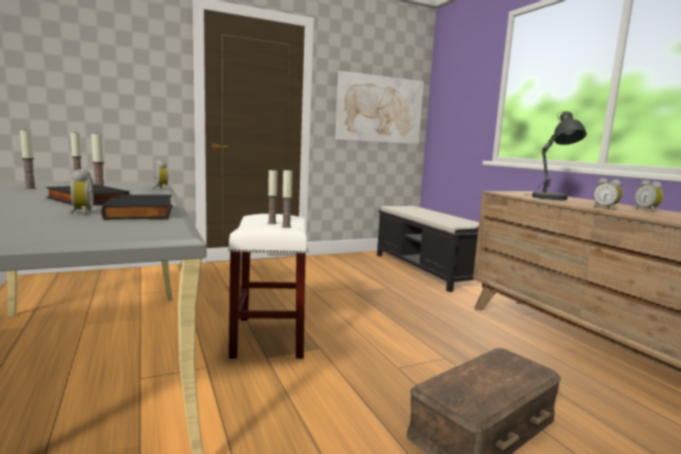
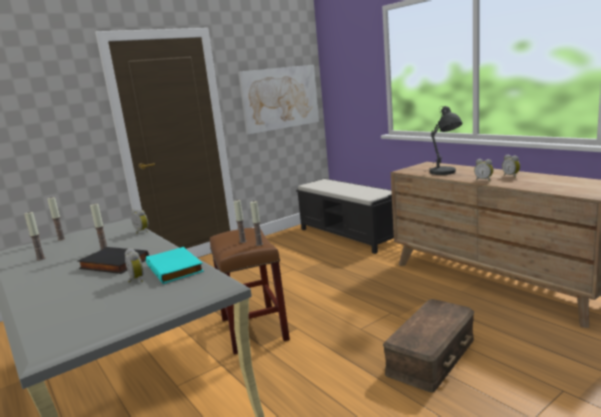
camera: 10 degrees left, 5 degrees up
(143, 212) = (176, 268): black book -> turquoise book
(270, 338) = (254, 329): white stool -> brown stool

